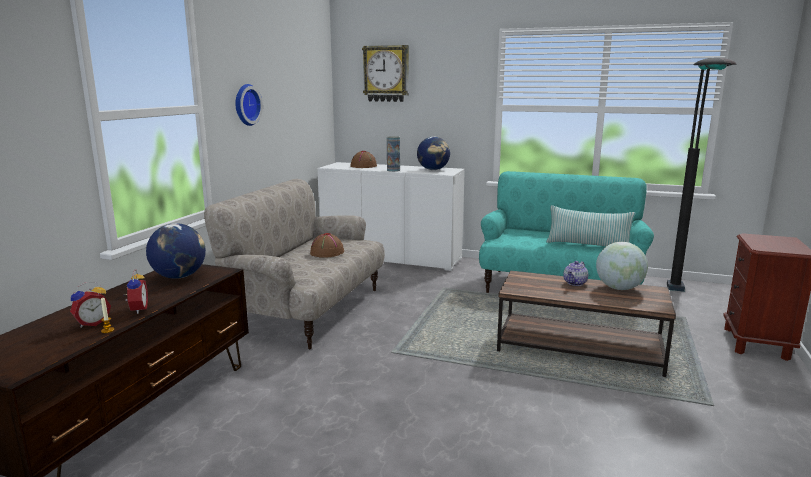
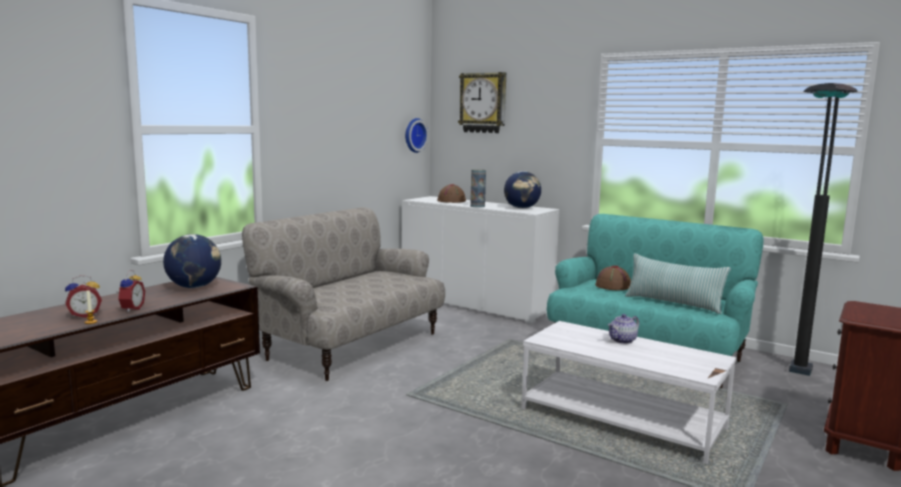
camera: 15 degrees right, 5 degrees down
(245, 105) = (313, 128): wall clock -> wall clock (414, 135)
(327, 253) = (373, 285): brown hat -> brown hat (613, 286)
(580, 348) = (623, 419): brown coffee table -> white coffee table
(618, 288) = (671, 351): globe -> none

